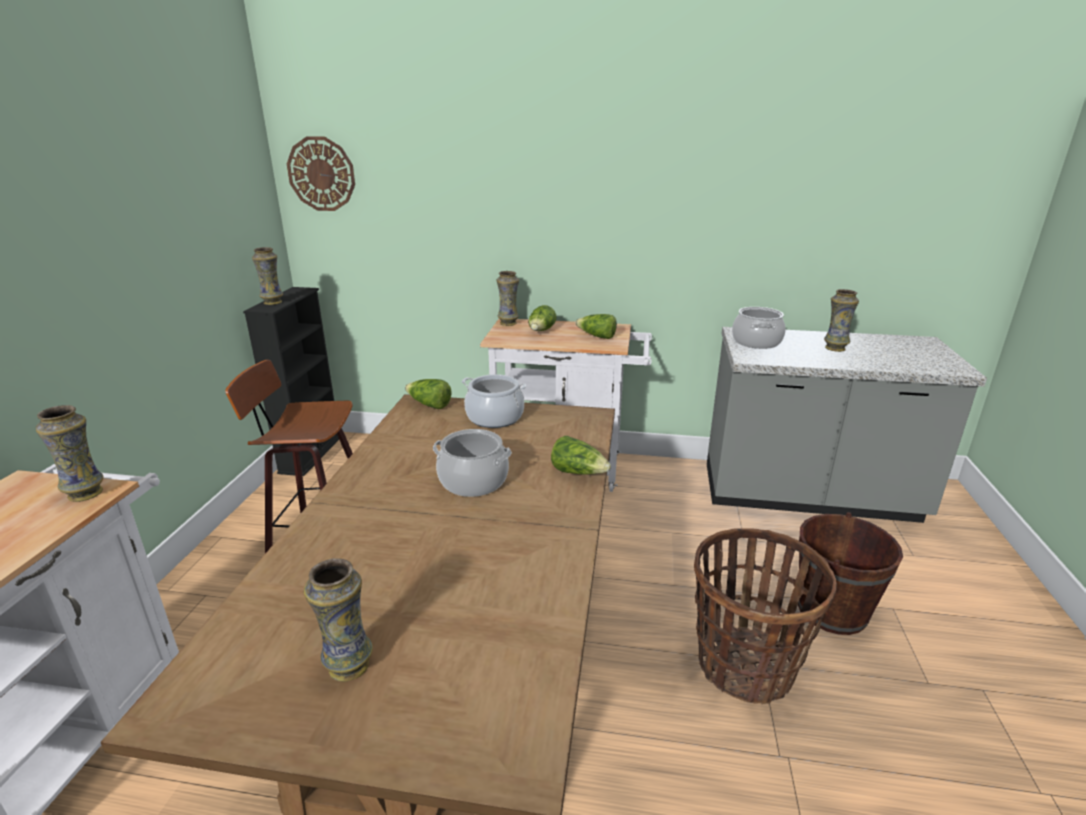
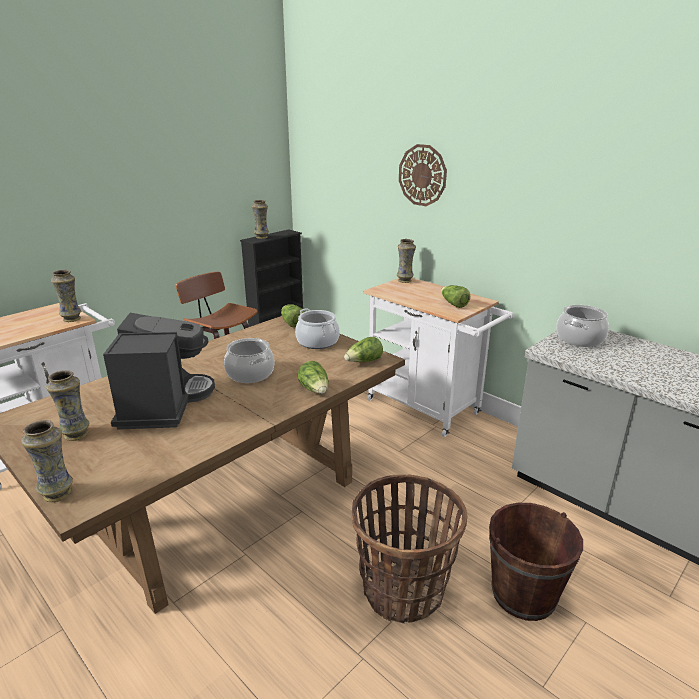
camera: 35 degrees right, 0 degrees up
(321, 174) = (312, 153): wall clock -> wall clock (422, 175)
(417, 563) = (163, 404): none -> coffee machine
(541, 331) = (418, 291): lettuce -> lettuce (364, 362)
(834, 348) = (651, 363): vase -> vase (58, 493)

